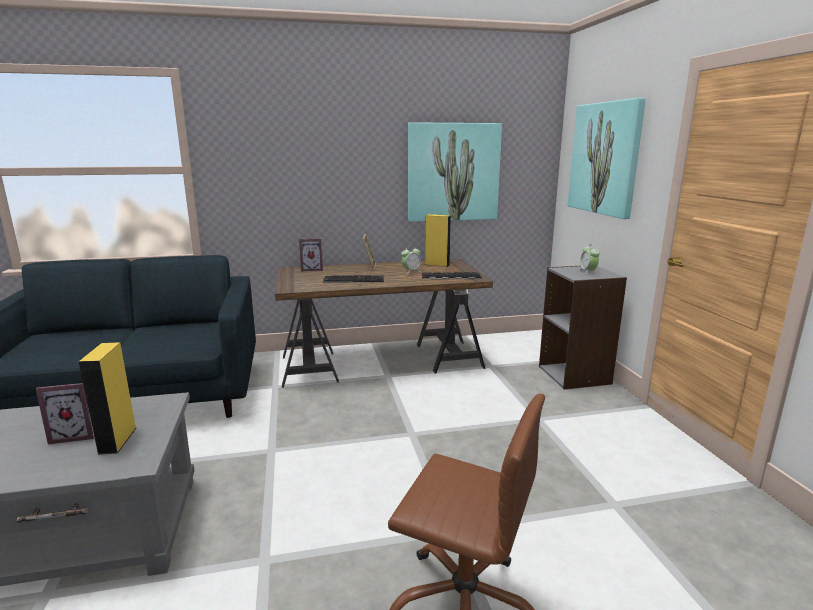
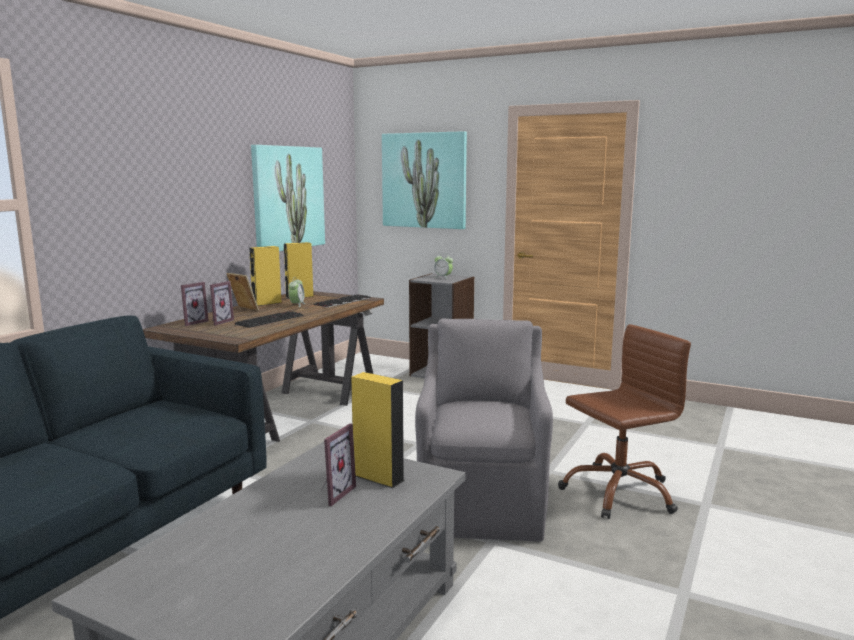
camera: 50 degrees left, 5 degrees down
(324, 273) = (218, 322): none -> picture frame
(330, 521) = (482, 505): none -> grey armchair
(398, 265) = (267, 303): none -> yellow speaker

